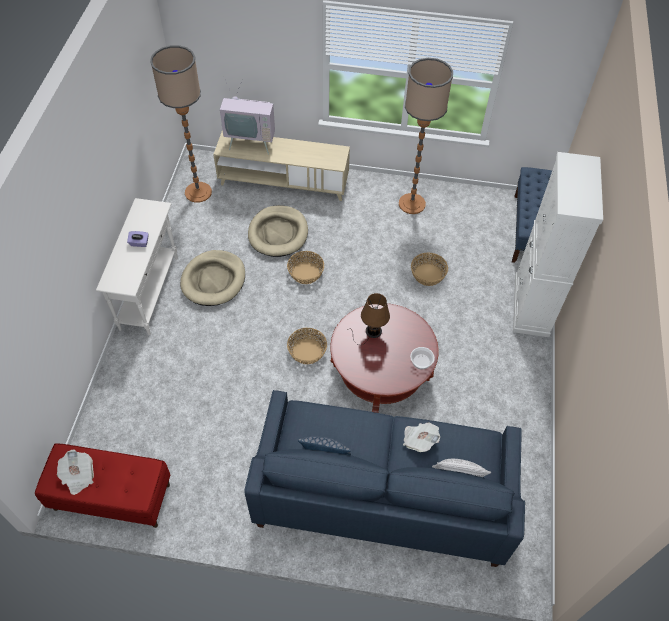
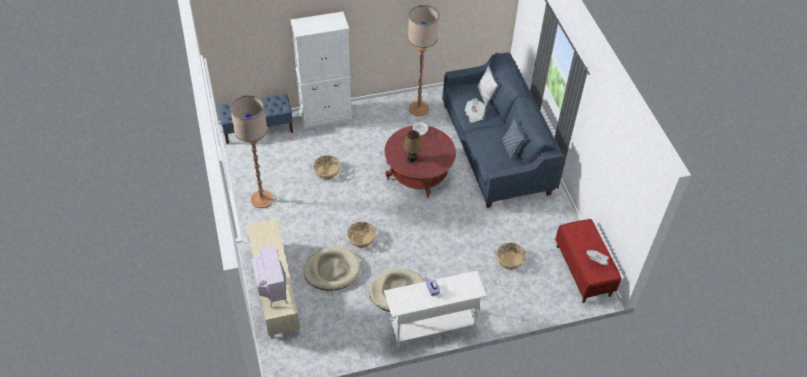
camera: 115 degrees left, 5 degrees down
(198, 192) = (315, 345): floor lamp -> floor lamp (419, 108)
(307, 351) = (426, 214): basket -> basket (510, 260)

